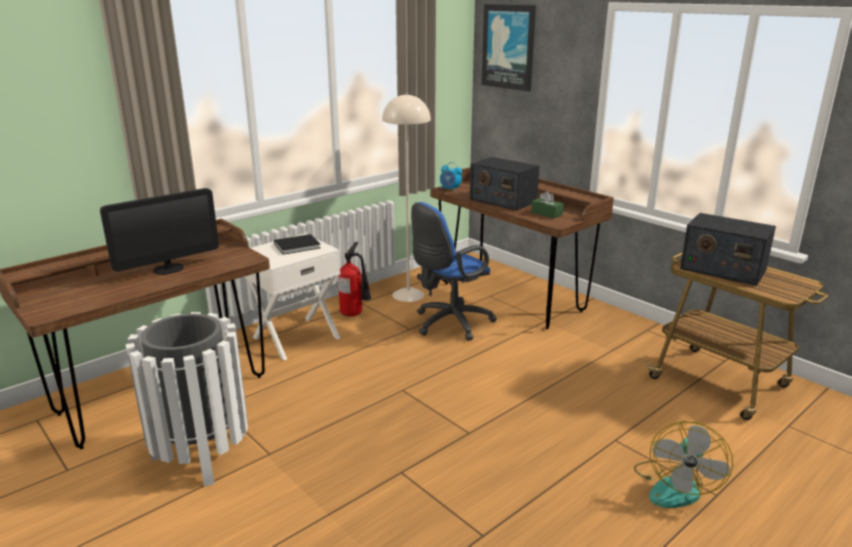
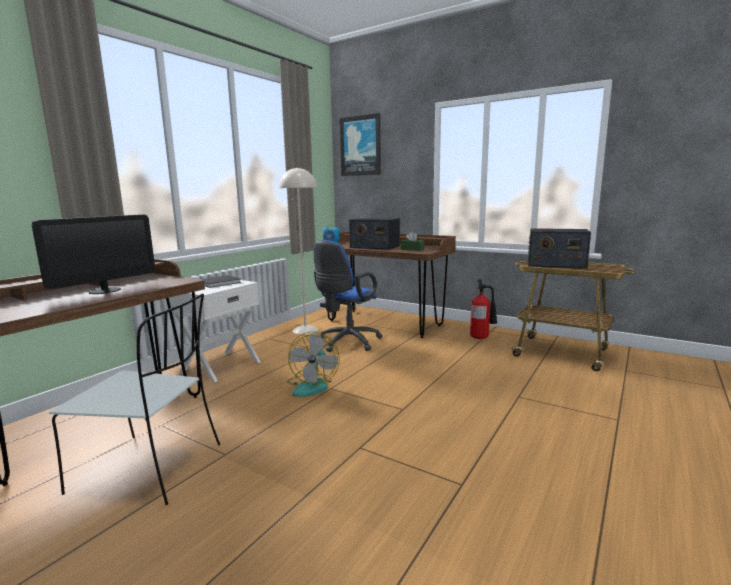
camera: 15 degrees left, 10 degrees down
(201, 456) = (151, 468): white trash can -> white chair
(355, 314) = (266, 345): fire extinguisher -> fire extinguisher (481, 337)
(675, 486) = (585, 419): fan -> fan (312, 385)

